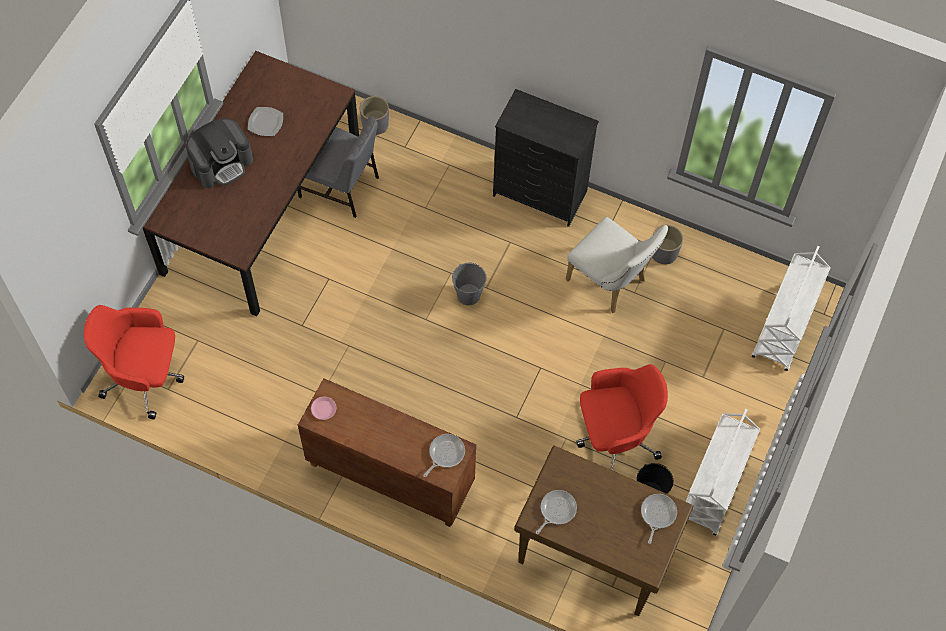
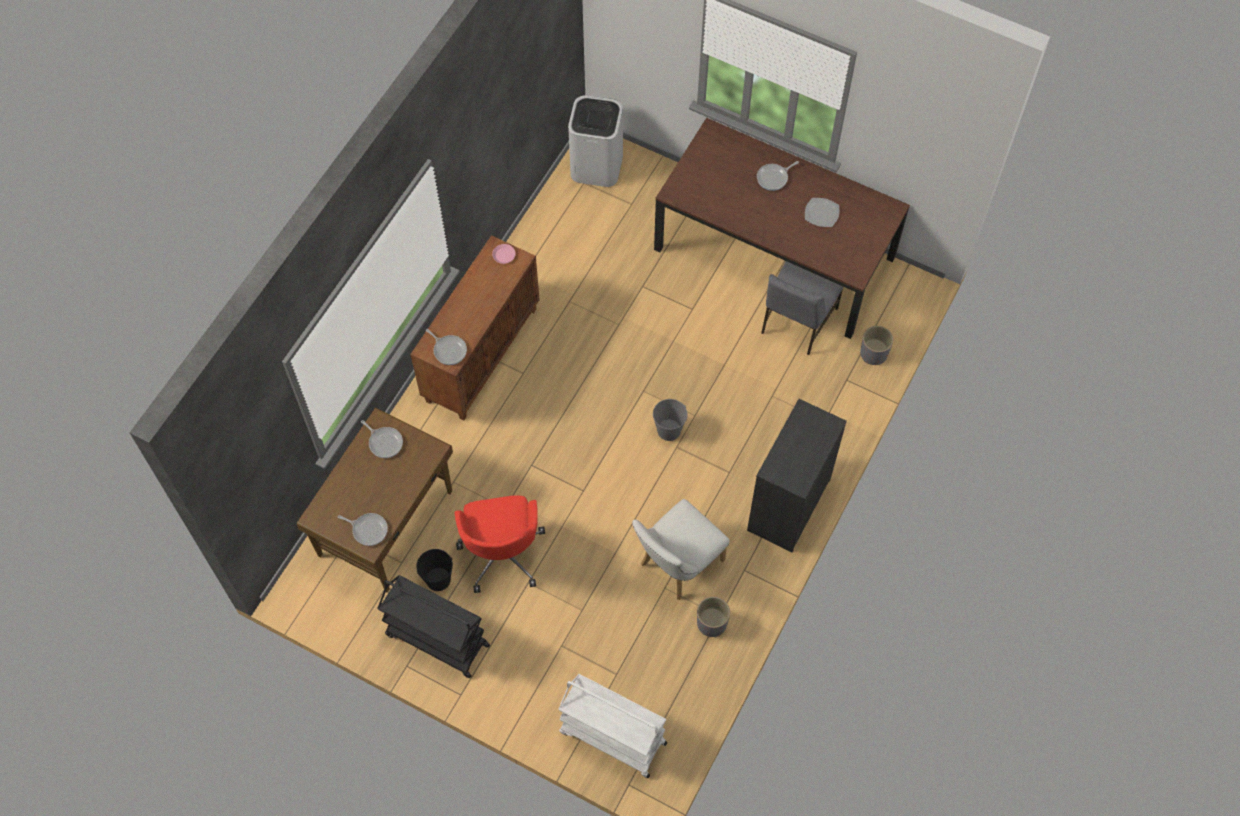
camera: 95 degrees right, 0 degrees up
(145, 377) = (597, 165): red office chair -> white trash can
(222, 163) = (774, 178): coffee machine -> frying pan
(713, 489) = (436, 640): white cart -> black cart

